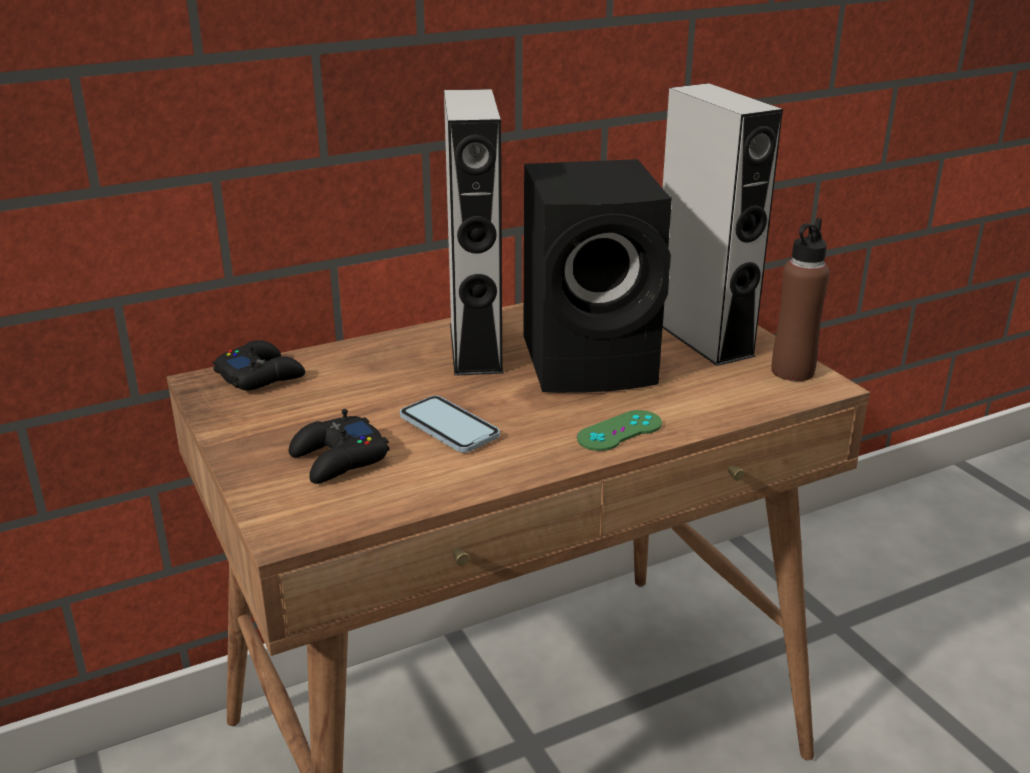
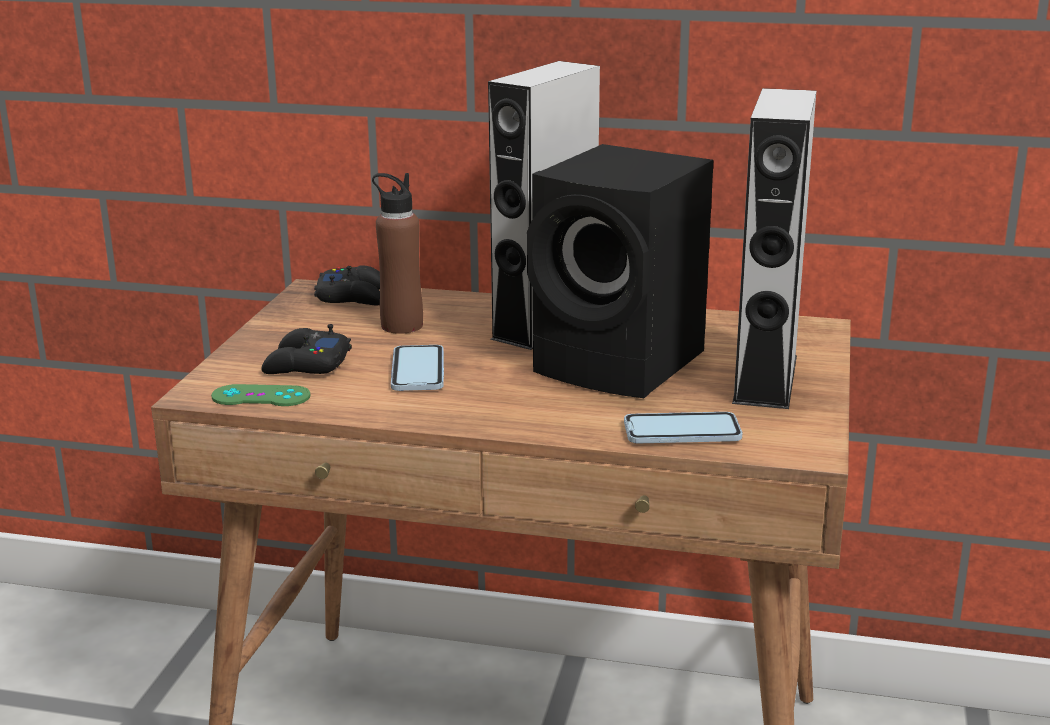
camera: 40 degrees right, 5 degrees down
(619, 431) = (542, 419): green game controller -> green game controller (261, 396)
(727, 401) = (682, 432): none -> phone
(792, 371) = (798, 432): brown bottle -> brown bottle (401, 325)

